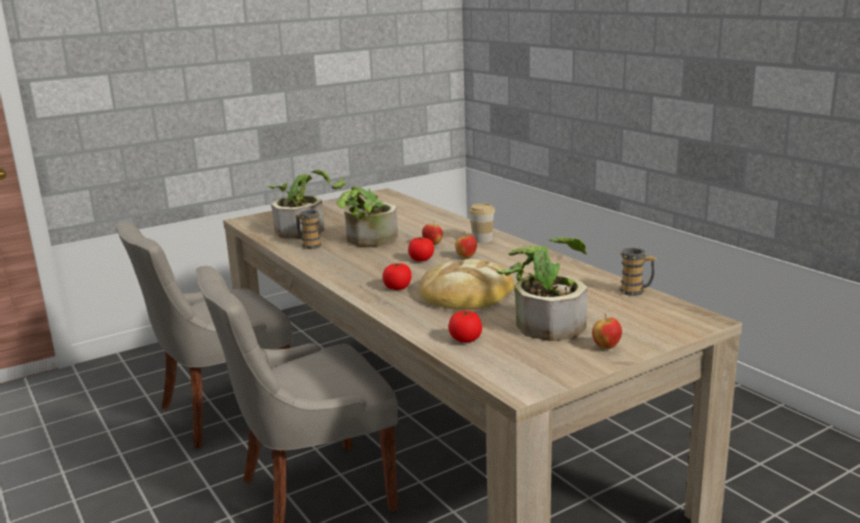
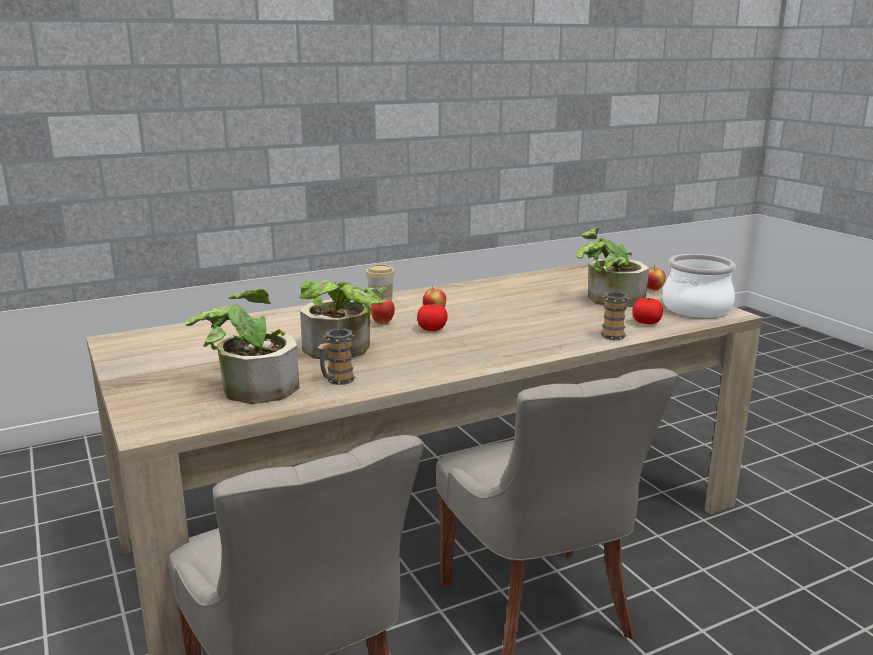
camera: 85 degrees left, 0 degrees up
(397, 287) = (517, 340): tomato -> none
(466, 292) = (537, 317): bread -> none
(530, 369) = (697, 309): none -> cooking pot
(636, 291) = (545, 274): mug -> mug (613, 334)

